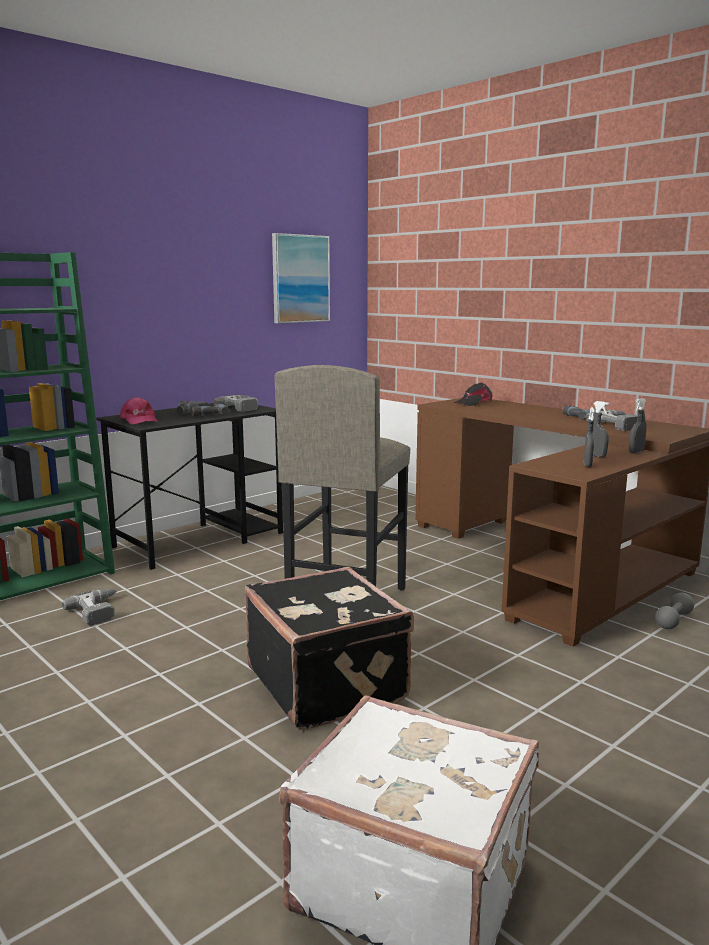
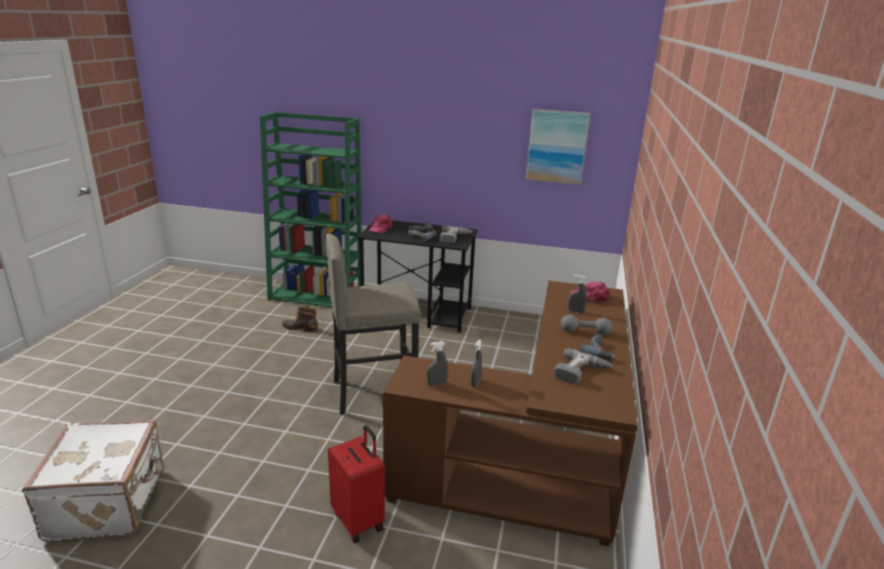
camera: 55 degrees right, 10 degrees up
(99, 611) = (300, 327): power drill -> boot
(328, 683) = (270, 420): black suitcase -> none
(474, 403) = (591, 297): black cap -> pink cap
(597, 669) = (359, 520): none -> red suitcase
(636, 452) = (513, 398): grey spray bottle -> grey spray bottle (575, 311)
(673, 620) = (481, 547): grey dumbbell -> grey dumbbell (585, 332)

